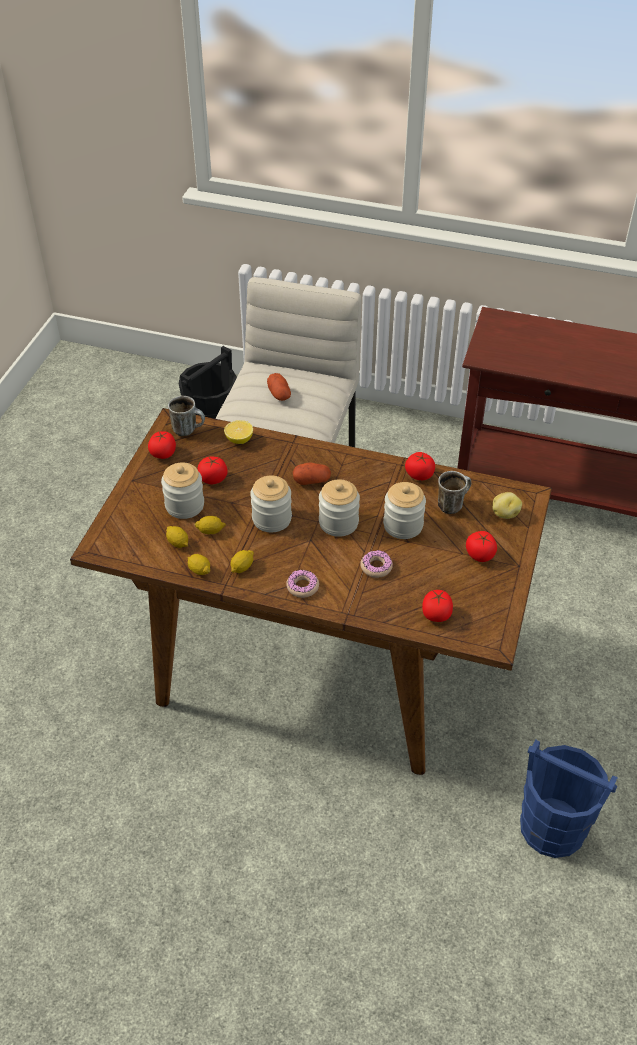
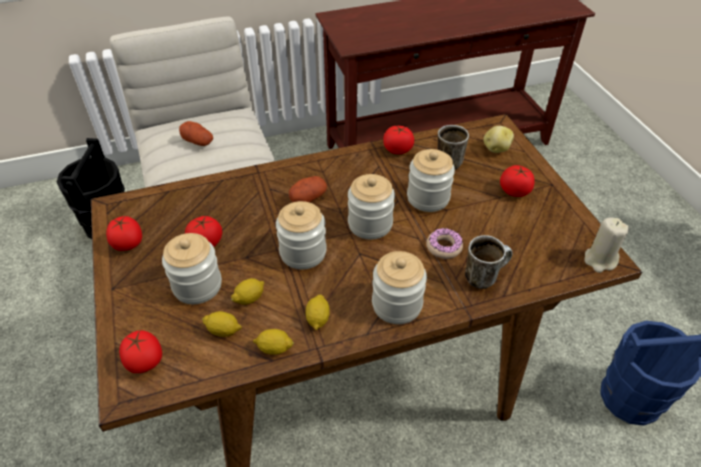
camera: 35 degrees left, 0 degrees up
(189, 430) = (138, 207): mug -> mug (484, 276)
(239, 440) = (202, 193): lemon -> none
(302, 587) = (397, 304): donut -> jar
(436, 614) = (538, 262): tomato -> tomato (145, 361)
(487, 639) = (600, 260): none -> beige candle

